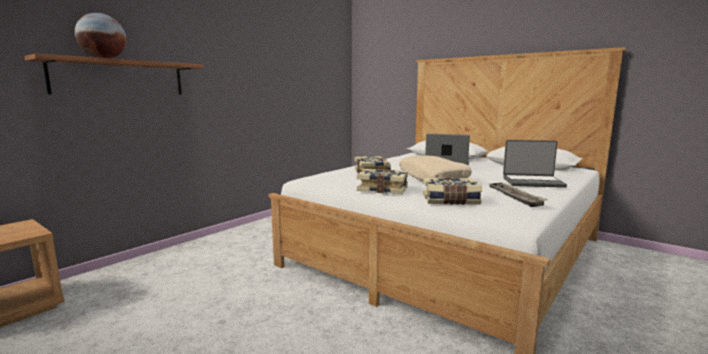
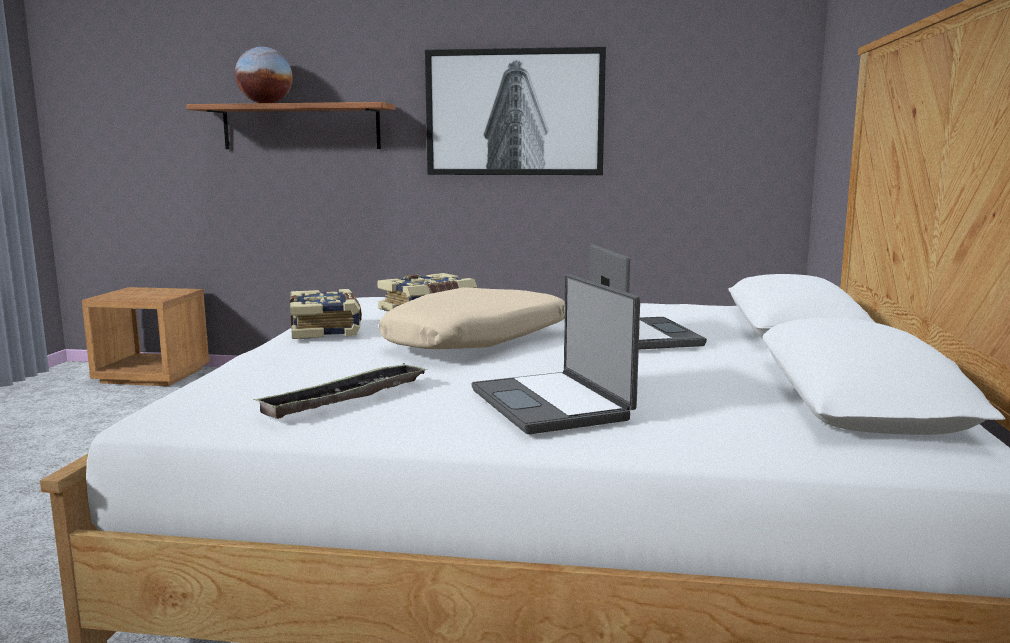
camera: 60 degrees right, 0 degrees up
(253, 74) = (514, 112): none -> picture
(451, 201) = (271, 366): book -> none

